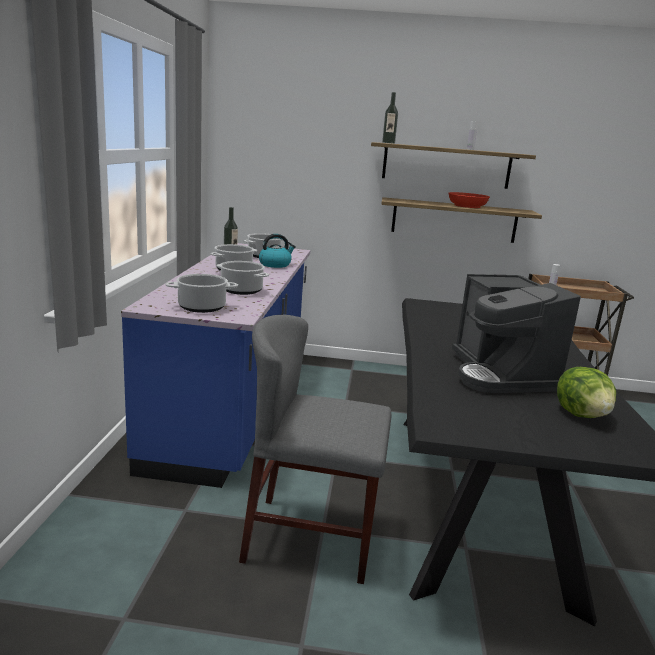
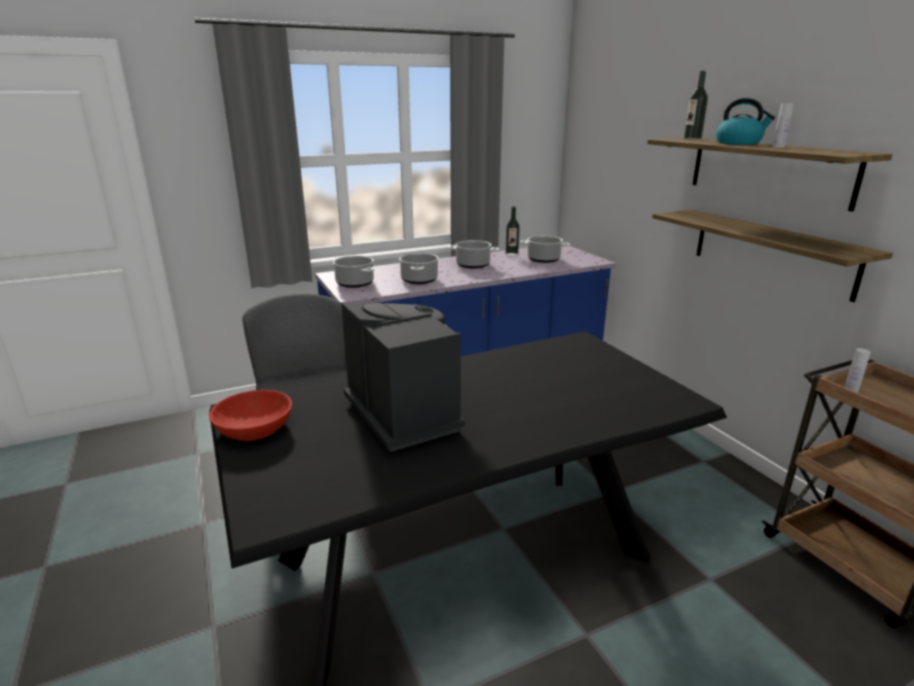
camera: 60 degrees right, 5 degrees up
(275, 264) = (524, 268): kettle -> kettle (739, 143)
(467, 206) = (765, 232): red bowl -> red bowl (254, 427)
(501, 374) = (405, 413): coffee machine -> coffee machine turned 105 degrees clockwise
(582, 415) = (337, 469): lettuce -> none

